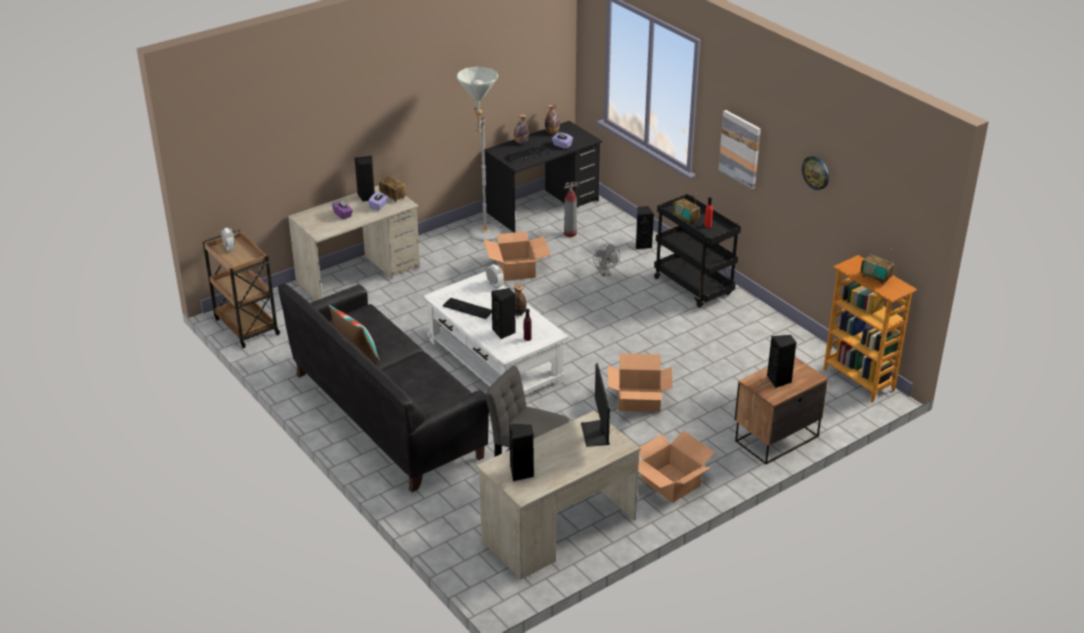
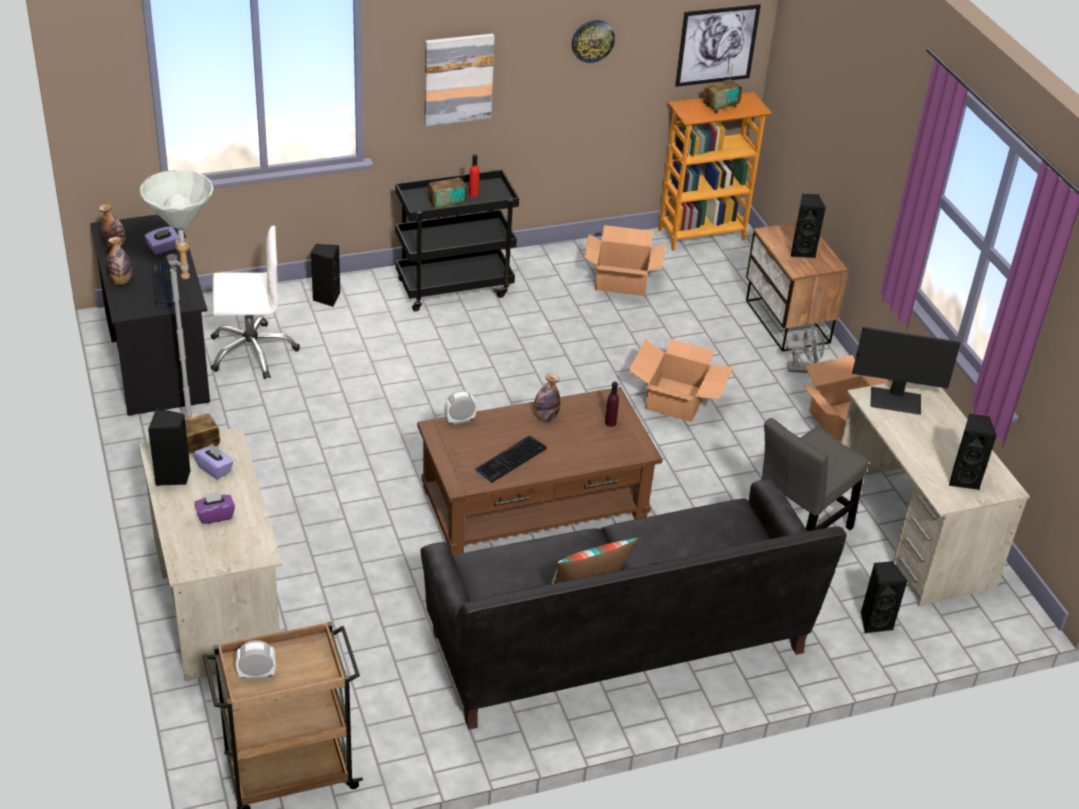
camera: 75 degrees left, 5 degrees up
(494, 361) = (533, 502): white coffee table -> brown coffee table
(504, 332) = (586, 440): black speaker -> black speaker (874, 622)
(517, 269) = (313, 424): cardboard box -> cardboard box (621, 279)
(570, 234) = (252, 351): fire extinguisher -> white office chair
(605, 273) = (376, 348): grey fan -> grey fan (803, 368)
(895, 231) = (717, 45): none -> picture

